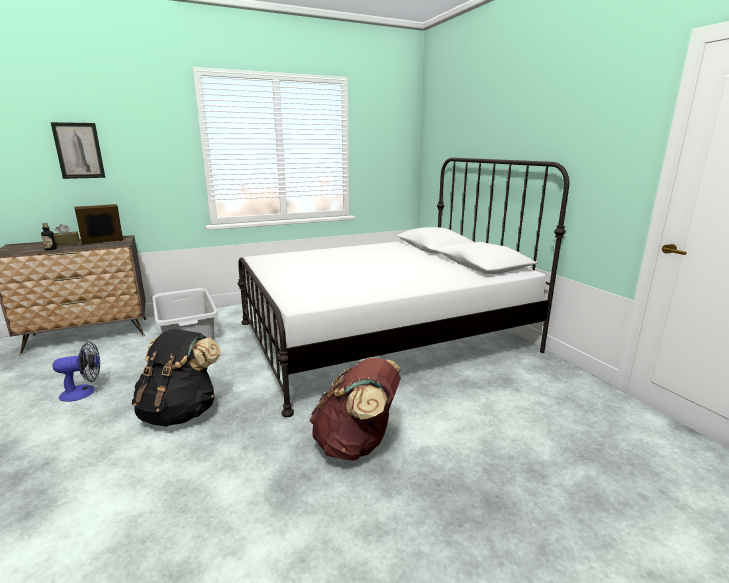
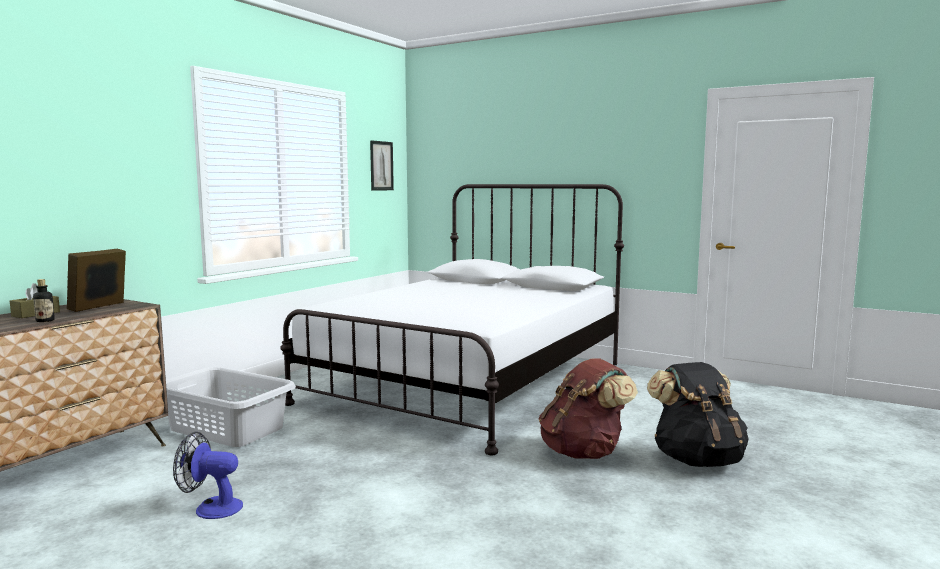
camera: 35 degrees left, 10 degrees down
(79, 150) = (42, 171): picture -> picture (381, 166)
(84, 392) = (211, 508): fan -> fan turned 120 degrees counterclockwise
(180, 412) = (380, 484): black backpack -> black backpack (697, 460)

